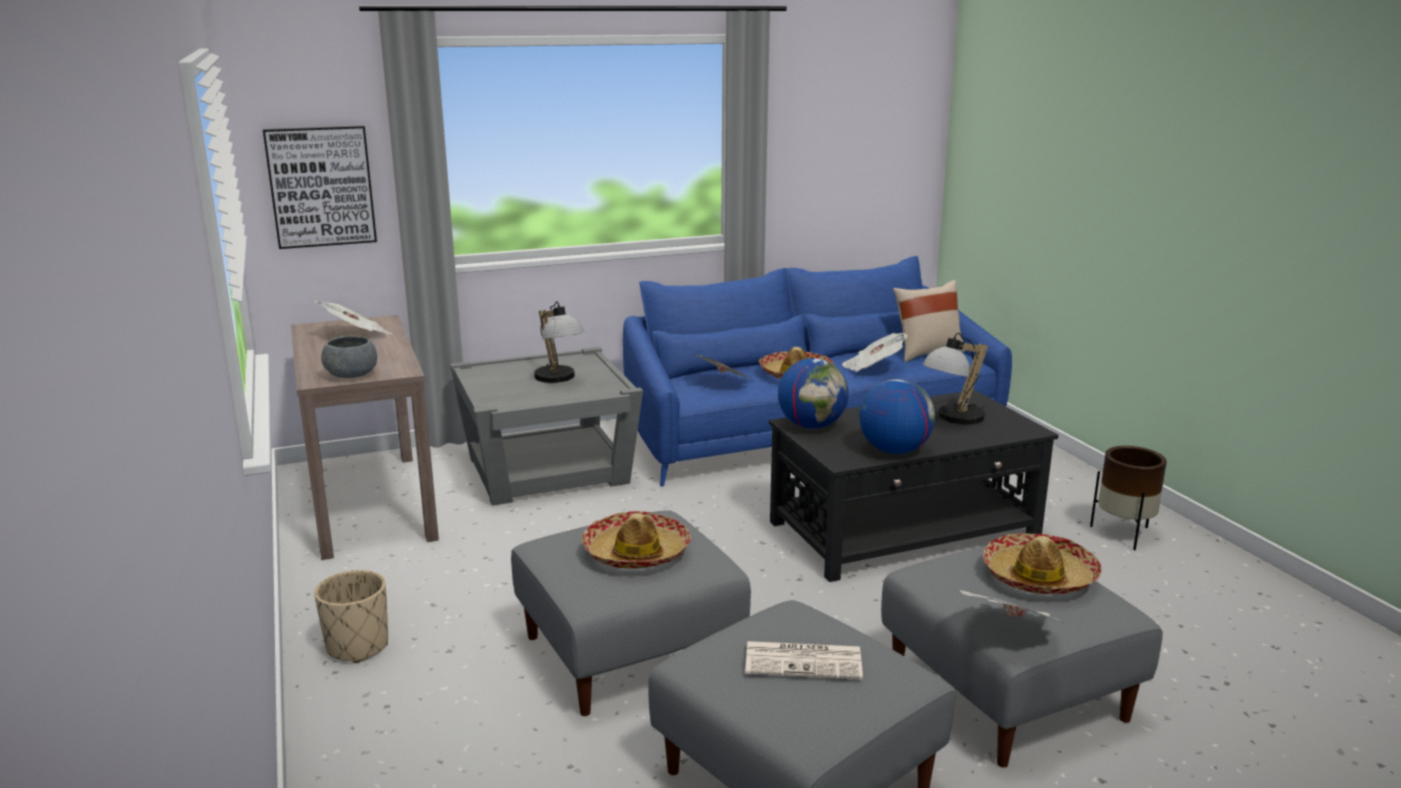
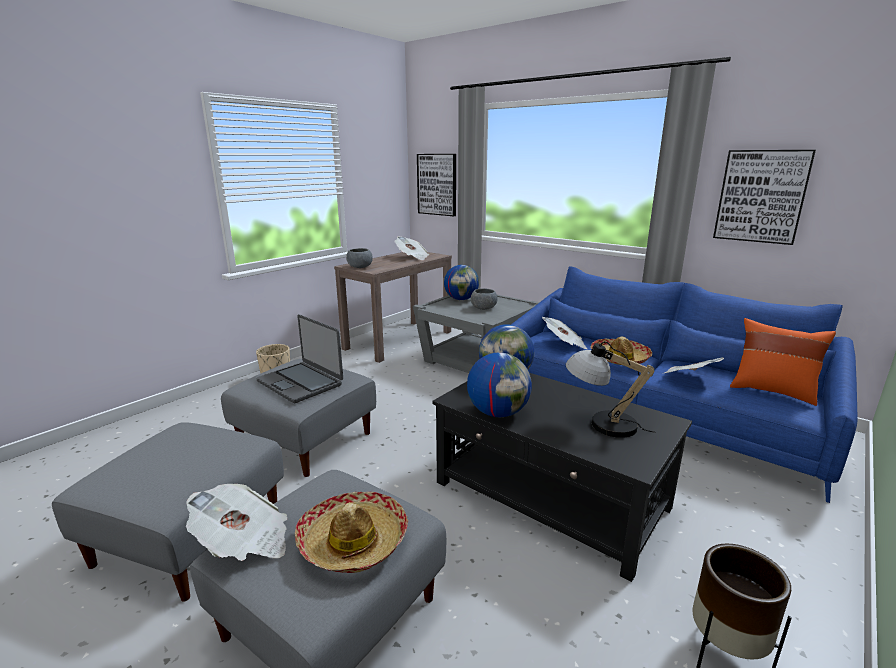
camera: 60 degrees right, 0 degrees up
(493, 380) = (461, 299): none -> globe
(559, 379) = (484, 308): table lamp -> grey bowl
(637, 553) = (301, 383): hat -> laptop
(805, 661) = (181, 461): newspaper -> none
(820, 157) = (761, 196): none -> picture
(926, 353) = (772, 391): beige pillow -> orange pillow

